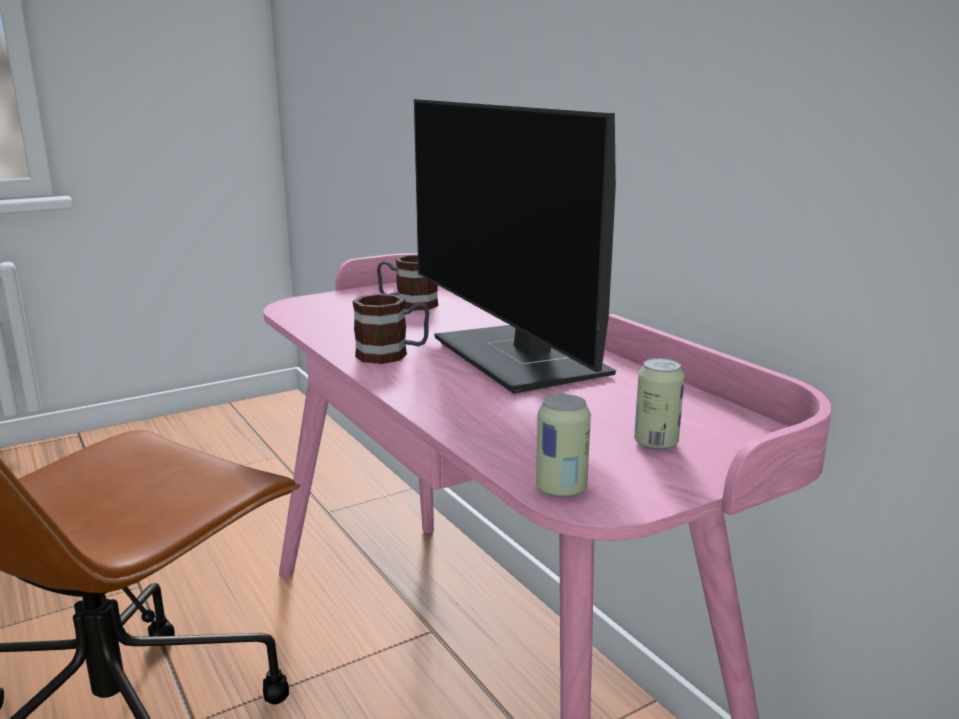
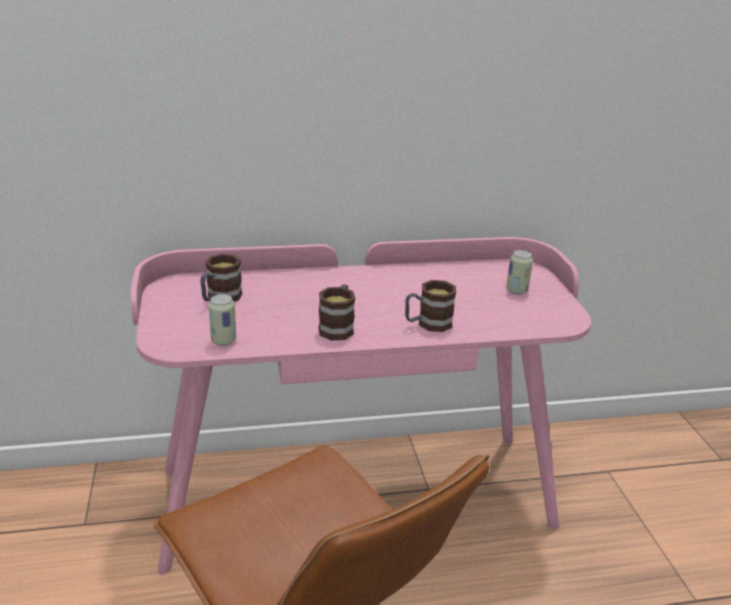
camera: 70 degrees left, 10 degrees up
(452, 396) = (427, 324): none -> mug
(522, 359) = (380, 290): monitor -> none
(561, 489) = (556, 324): can -> can (223, 340)

